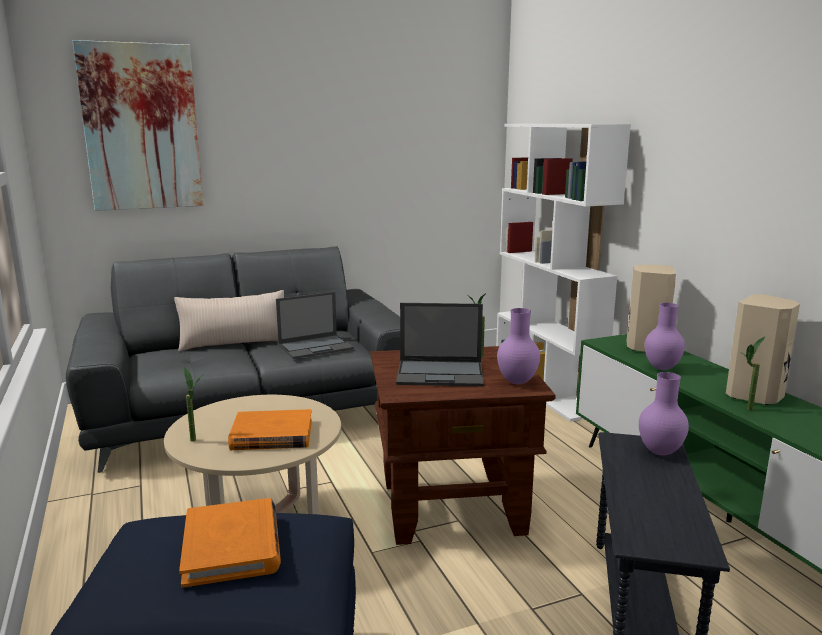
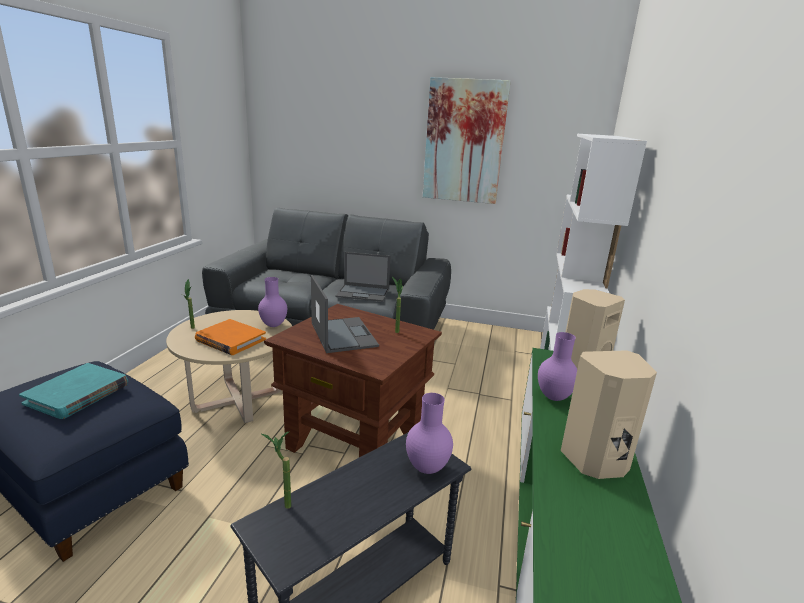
camera: 35 degrees right, 5 degrees up
(141, 127) = (310, 119): picture -> picture (464, 142)
(232, 546) = (77, 394): orange book -> turquoise book
(234, 343) = (325, 276): beige pillow -> none
(441, 373) = (343, 334): laptop -> laptop turned 150 degrees counterclockwise
(517, 382) = (376, 360): purple vase -> purple vase (273, 325)
(745, 410) = (552, 470): potted plant -> potted plant (281, 504)

